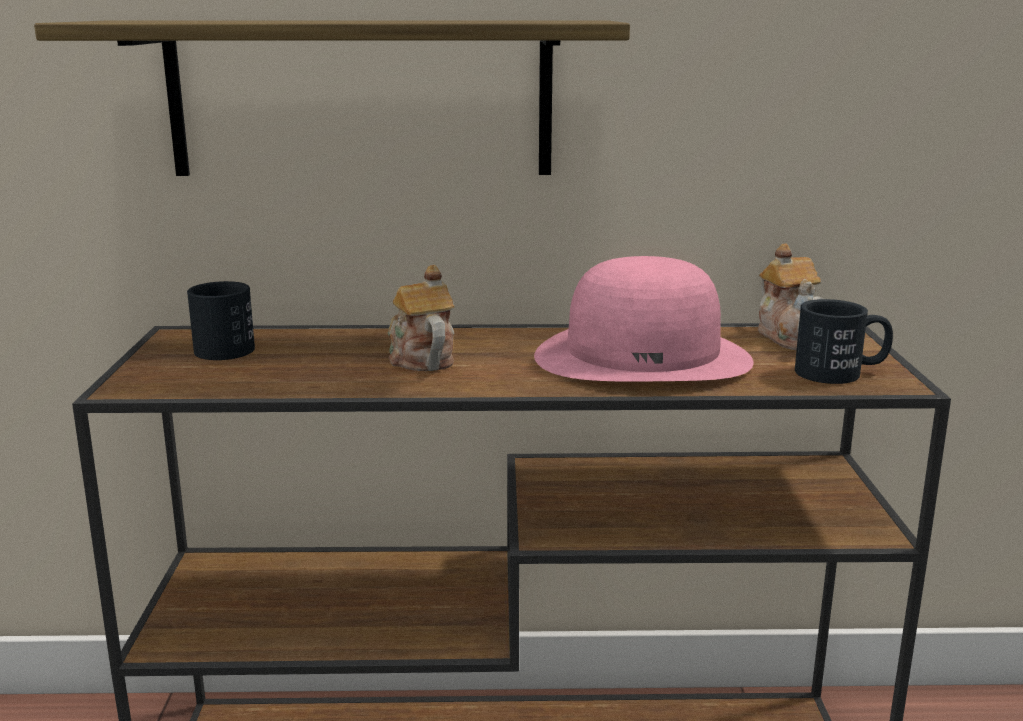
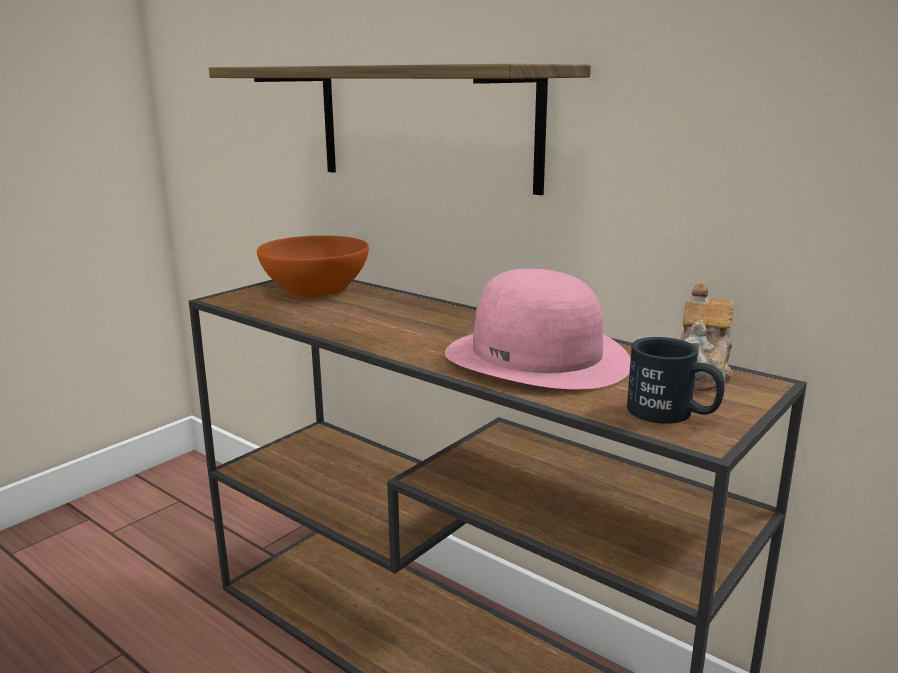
camera: 40 degrees right, 0 degrees up
(228, 346) = (315, 288): black mug -> orange bowl
(420, 358) = (395, 320): teapot -> none

